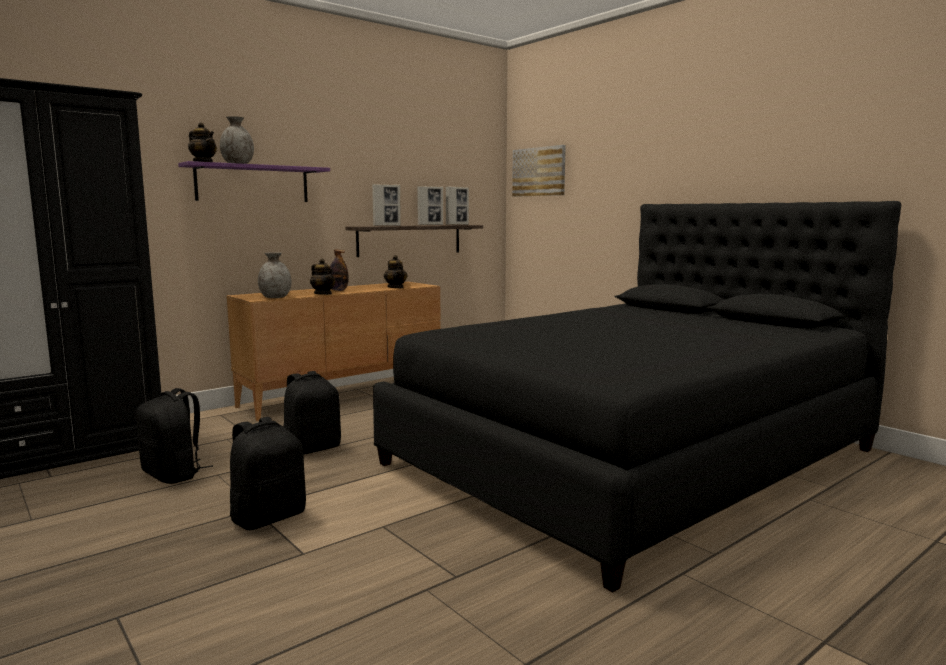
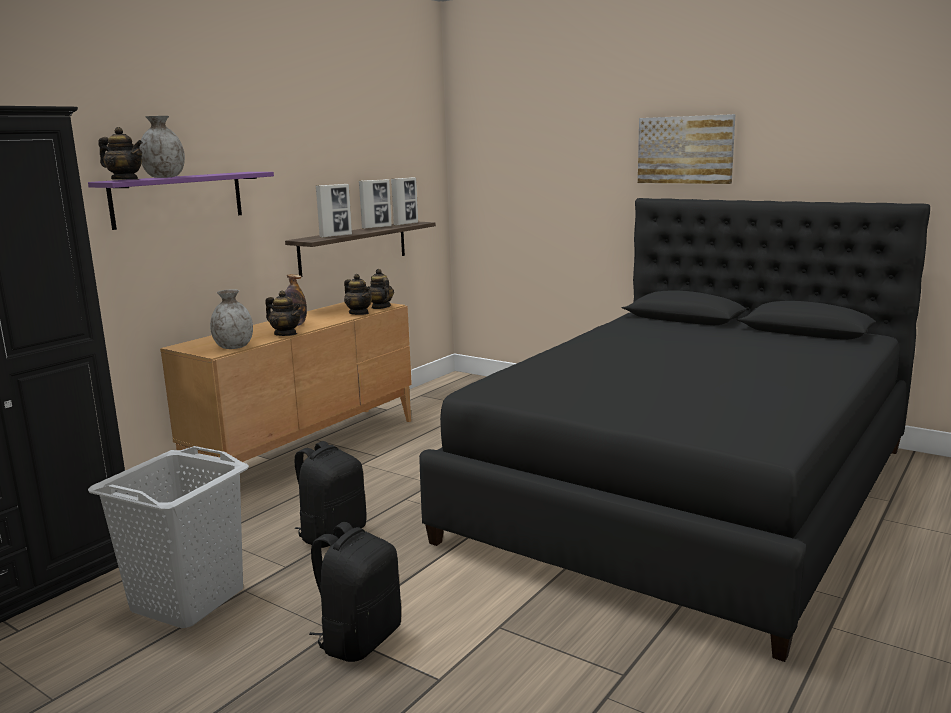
camera: 15 degrees left, 5 degrees up
(174, 475) = (188, 600): black backpack -> grey laundry basket
(418, 286) = (380, 307): none -> teapot
(539, 172) = (493, 154): picture -> picture (685, 150)

